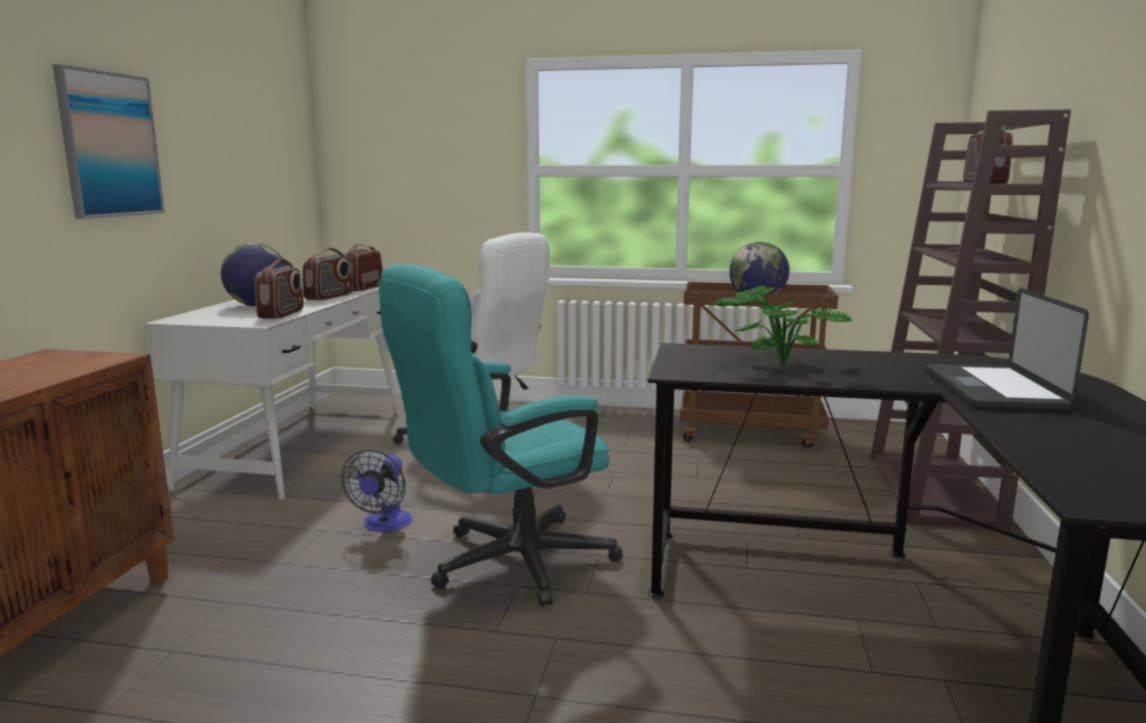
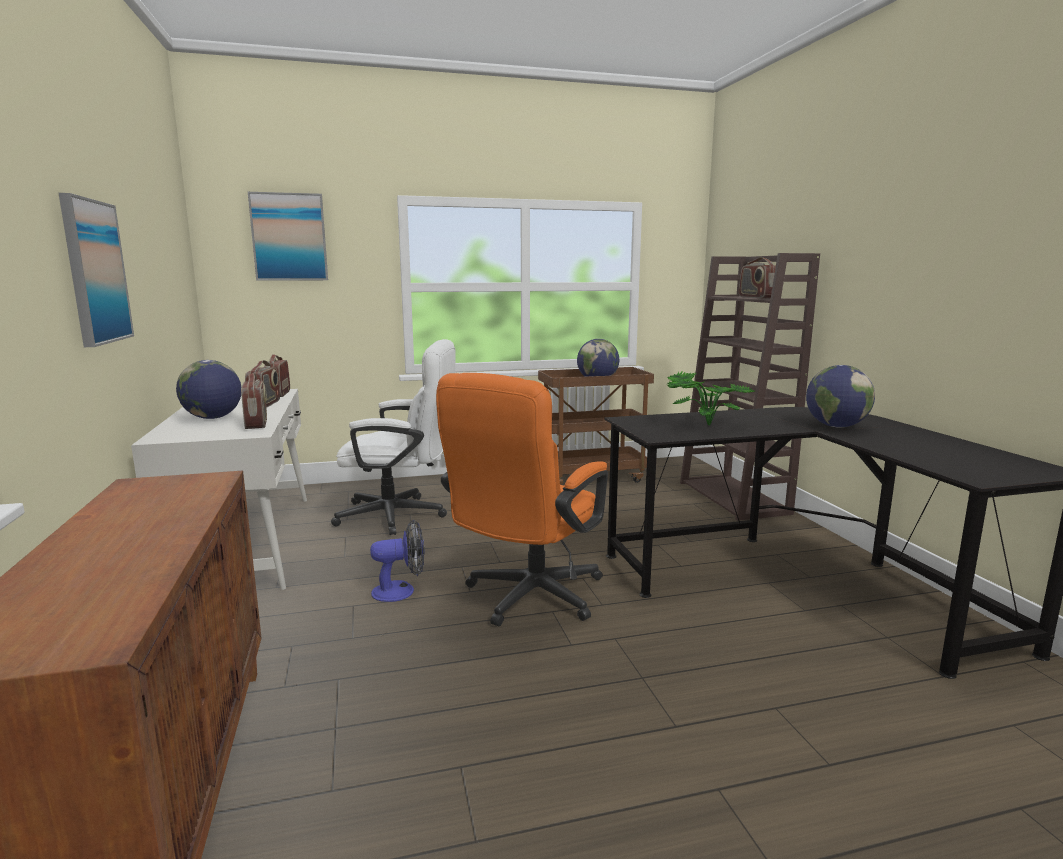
camera: 25 degrees left, 0 degrees up
(384, 525) = (401, 591): fan -> fan turned 90 degrees counterclockwise
(408, 113) = (289, 237): none -> picture
(505, 565) = (527, 599): turquoise office chair -> orange office chair
(993, 389) = (836, 426): laptop -> globe

